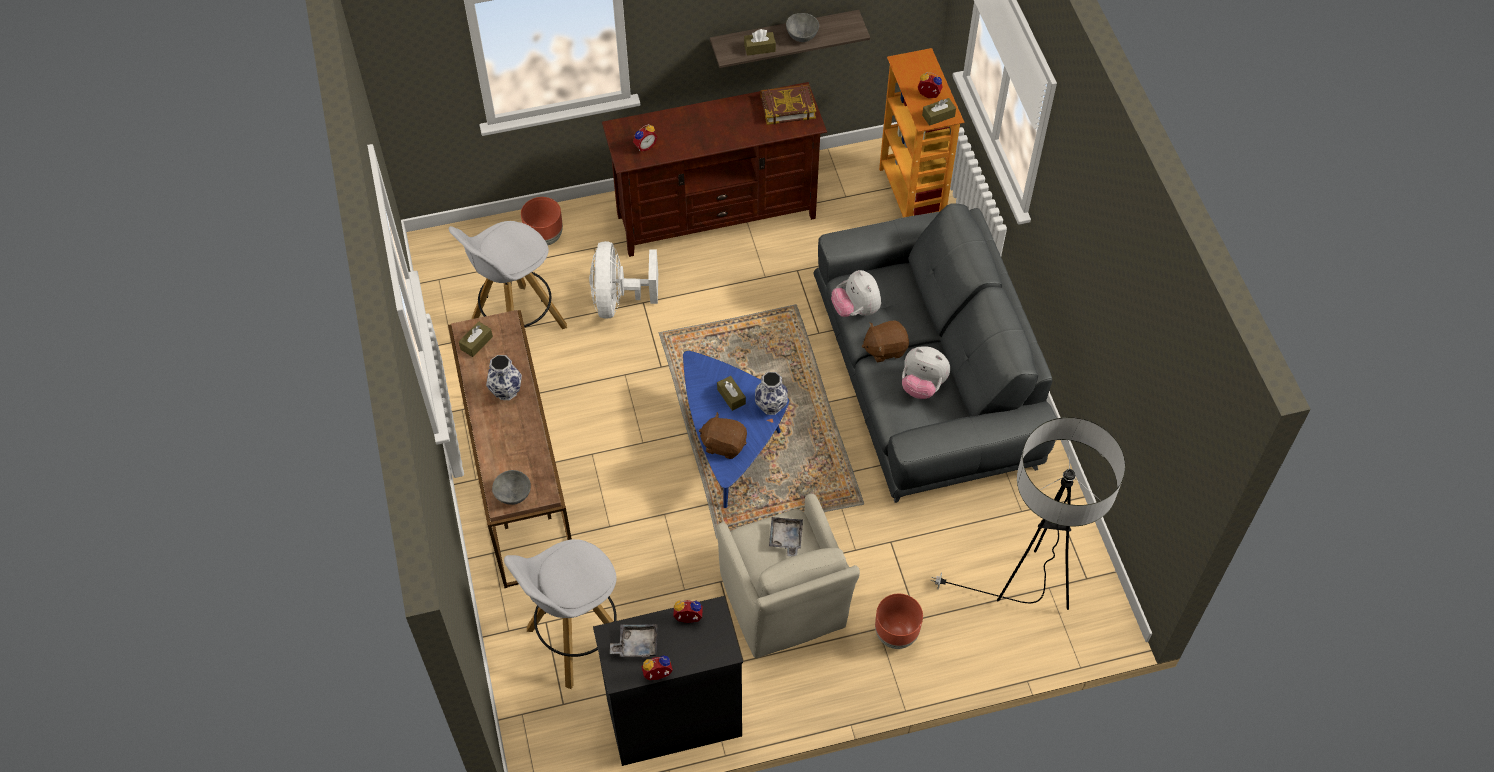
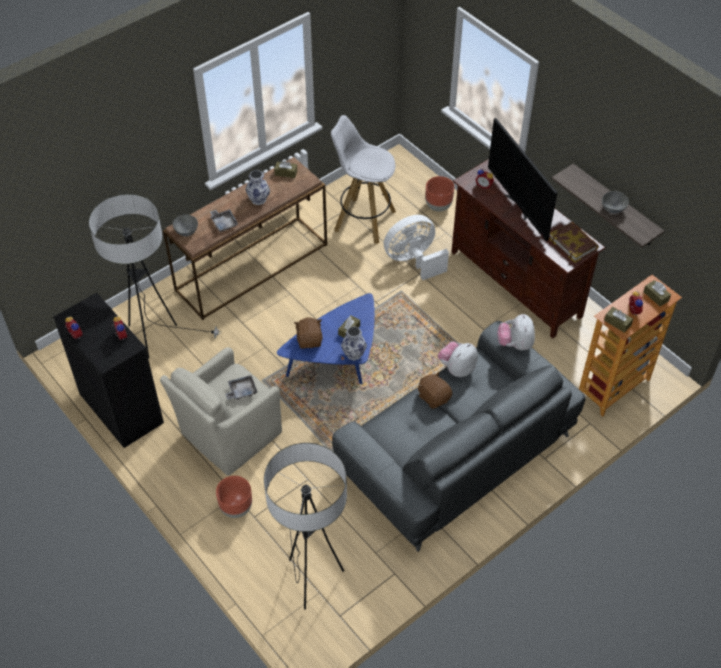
camera: 65 degrees right, 5 degrees down
(577, 640) = (155, 338): white stool -> floor lamp
(636, 644) = (92, 317): grey tray -> grey tray (224, 223)
(699, 129) = (518, 206): none -> television
(759, 48) = (583, 191): brown tissue box -> brown tissue box (656, 296)
(922, 385) = (415, 430): plush toy -> plush toy (515, 344)

